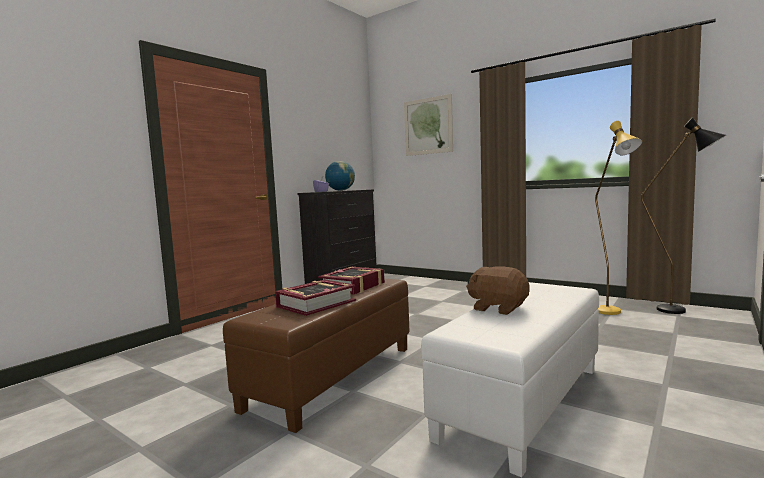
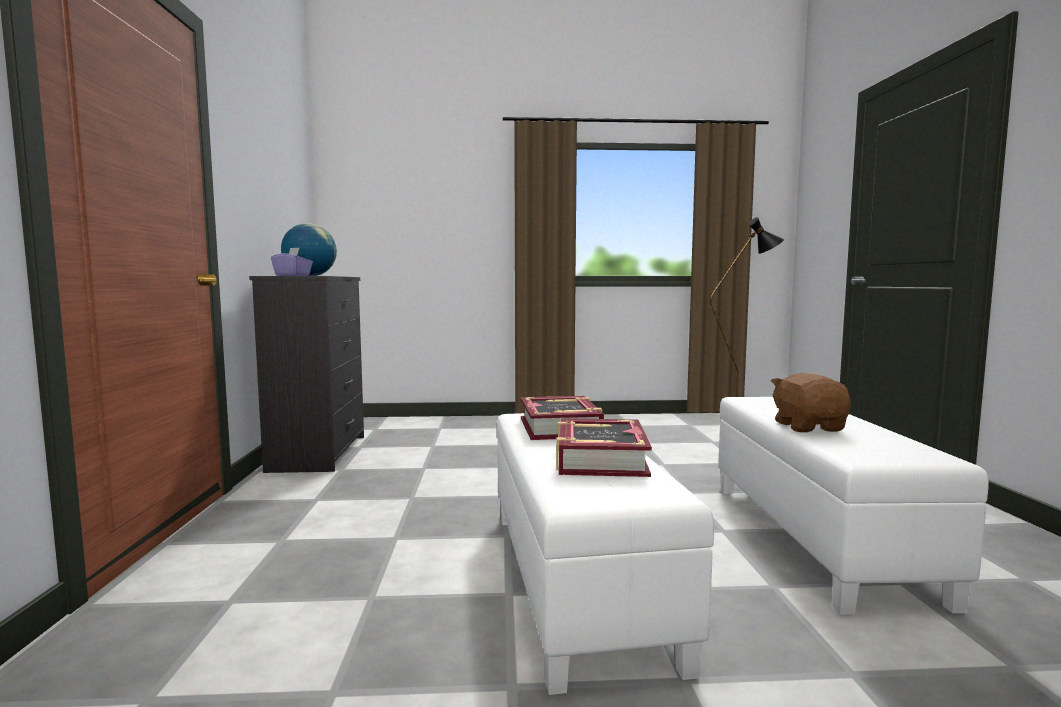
camera: 40 degrees left, 0 degrees up
(333, 377) = (577, 580): brown ottoman -> white ottoman
(428, 126) = (423, 186): picture -> none
(498, 308) = (809, 427): brown plush toy -> brown plush toy turned 90 degrees clockwise
(613, 314) = (702, 430): yellow floor lamp -> none

